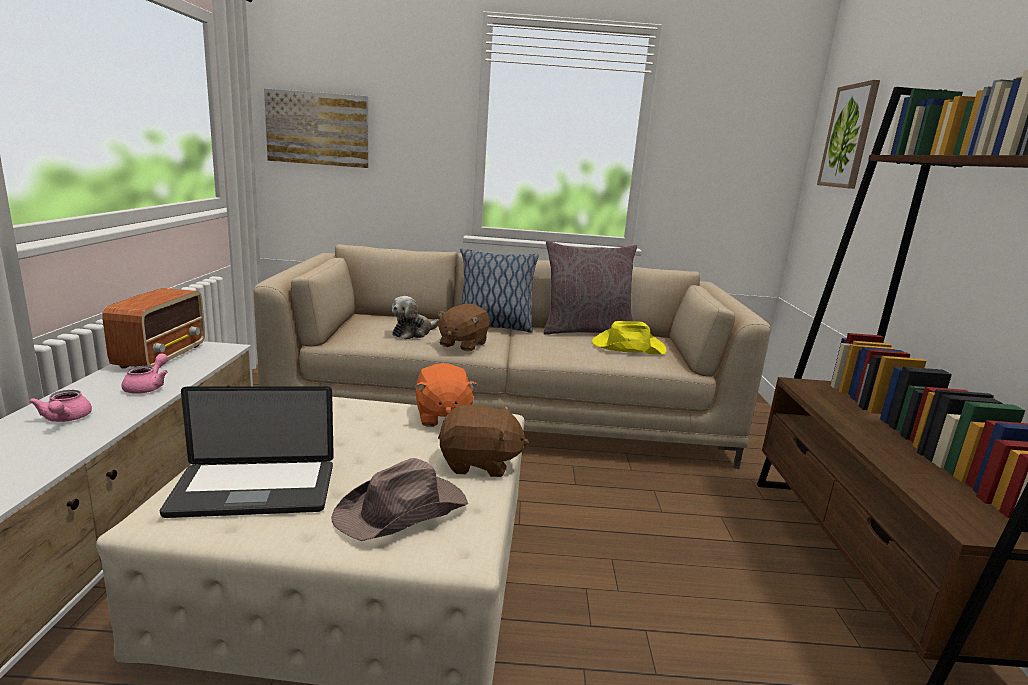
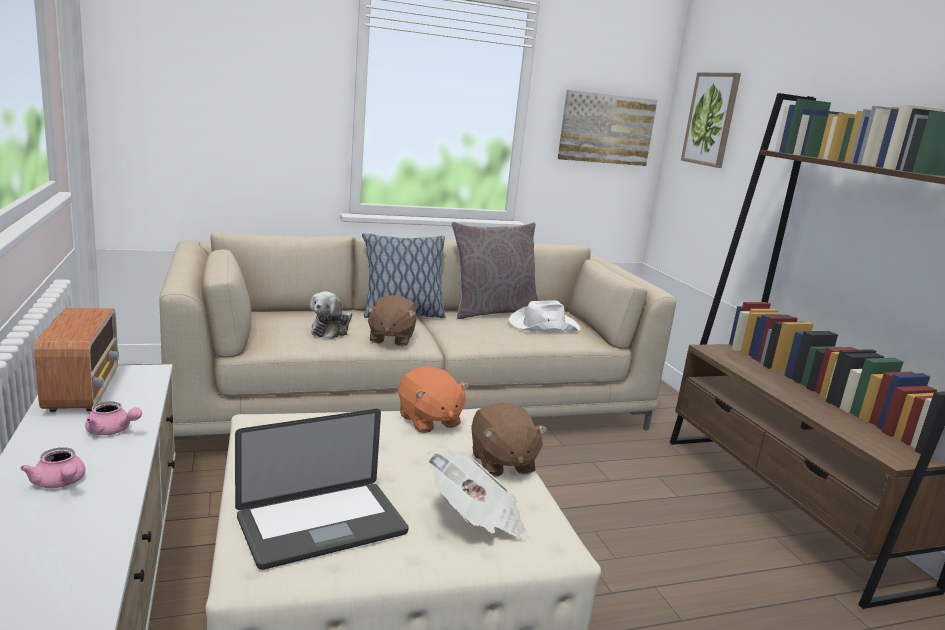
camera: 20 degrees left, 0 degrees up
(148, 387) = (112, 431): pink teapot -> pink teapot turned 120 degrees clockwise
(318, 129) = (164, 93): picture -> picture (606, 128)
(403, 511) = (476, 519): brown hat -> newspaper
(479, 463) = (501, 463): brown plush toy -> brown plush toy turned 90 degrees clockwise
(627, 347) = (542, 325): yellow hat -> white hat

